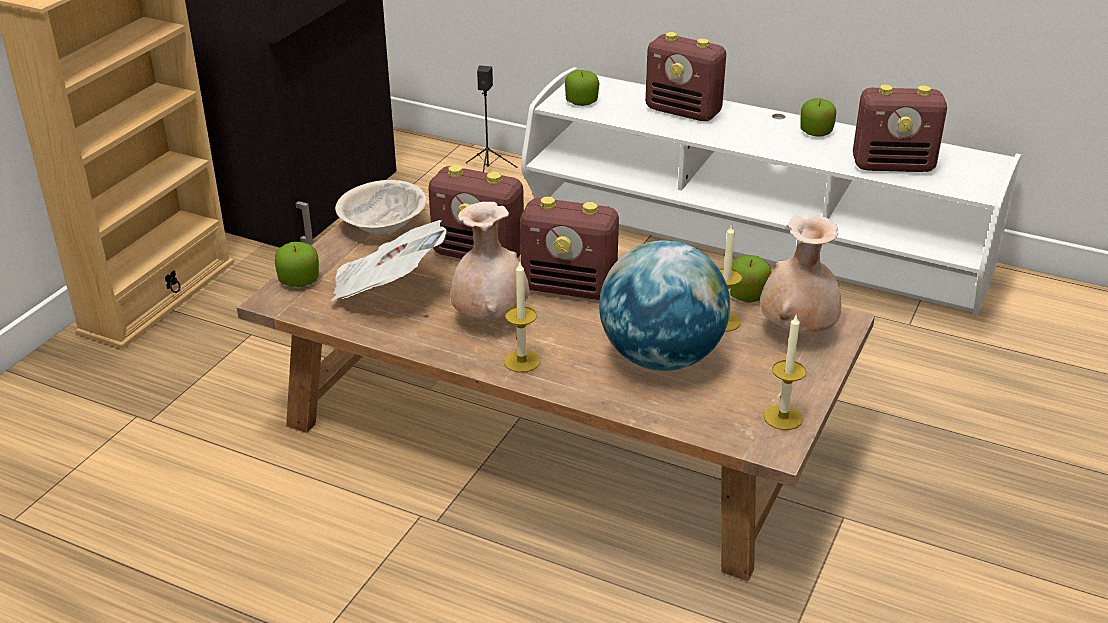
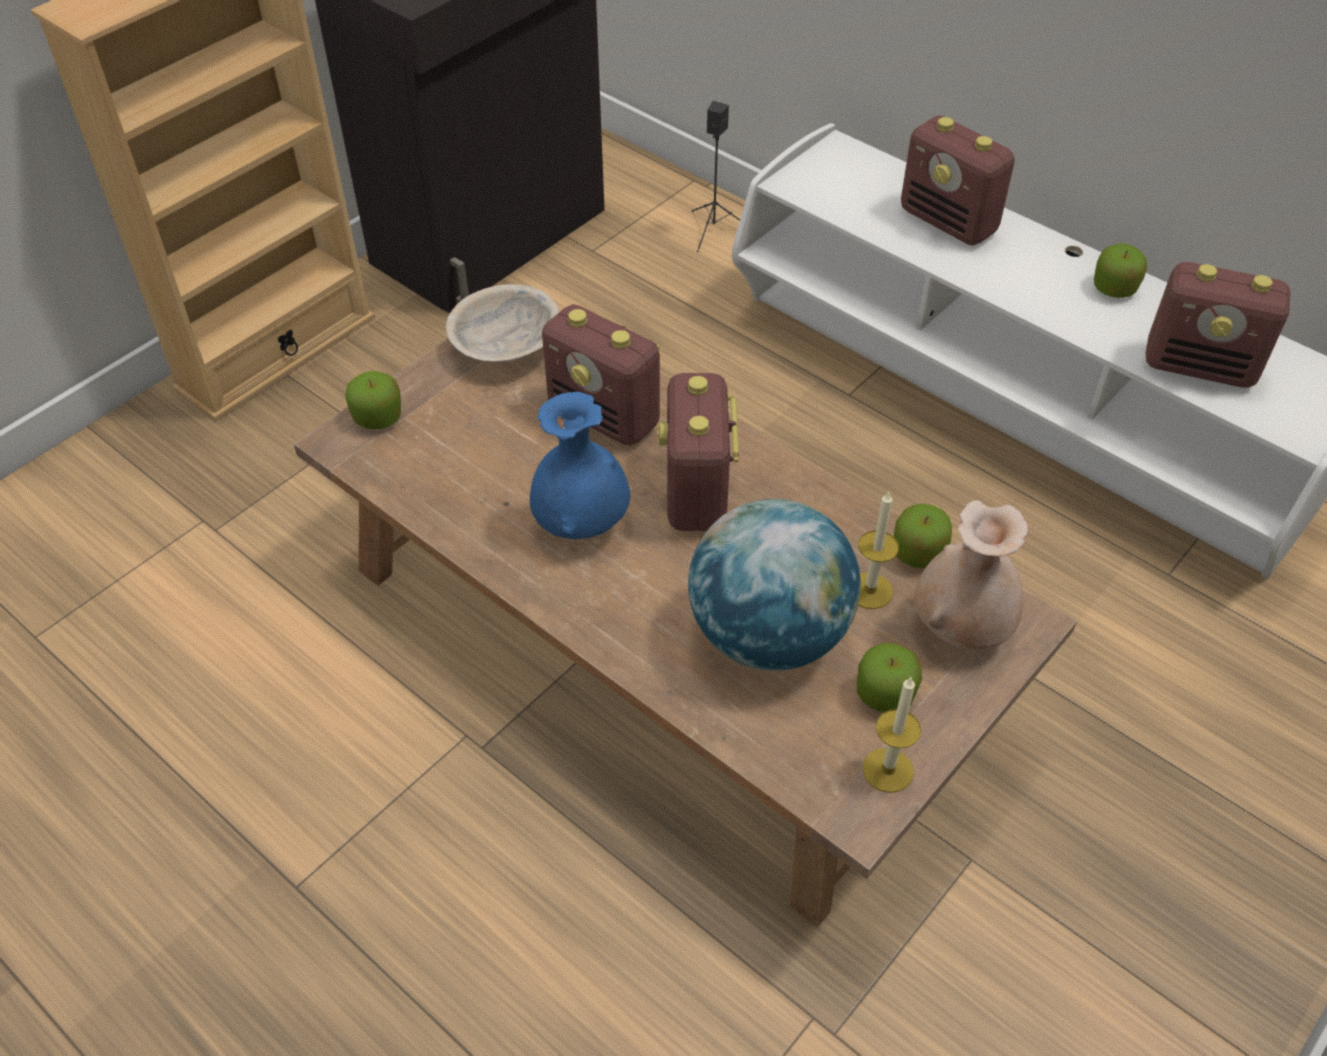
camera: 15 degrees right, 15 degrees up
(387, 288) = (476, 450): newspaper -> none
(490, 318) = (581, 523): beige vase -> blue vase
(521, 361) = (594, 602): candle -> none
(570, 288) = (696, 494): radio -> radio turned 60 degrees clockwise
(581, 102) = (821, 184): apple -> apple (885, 694)

